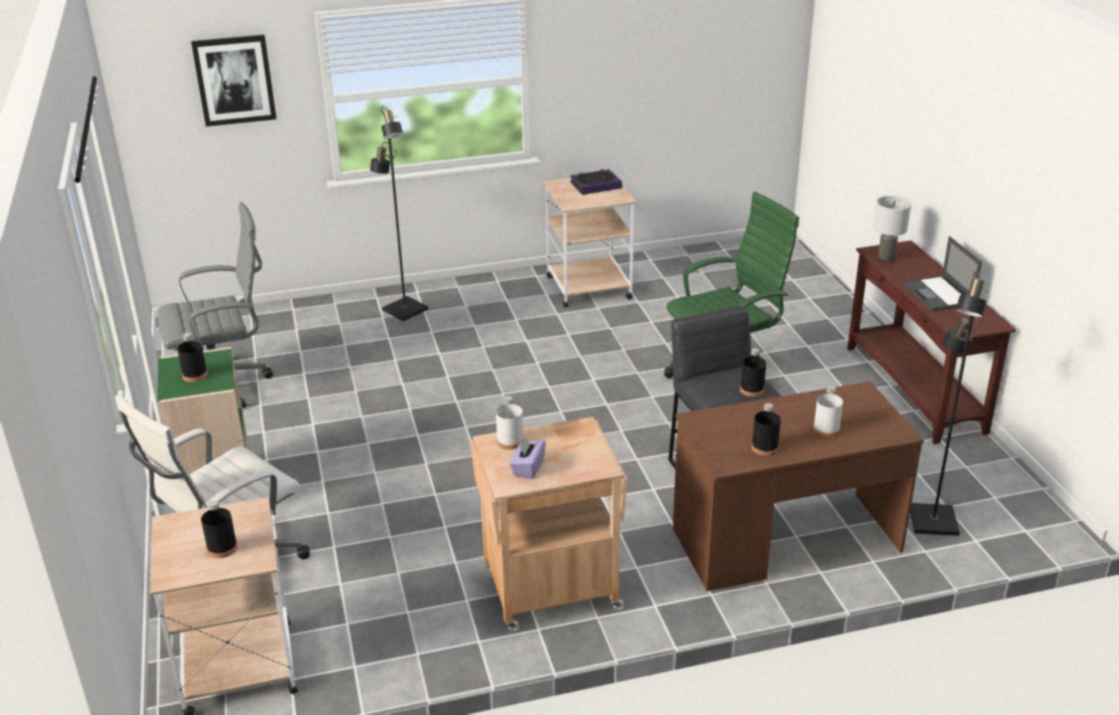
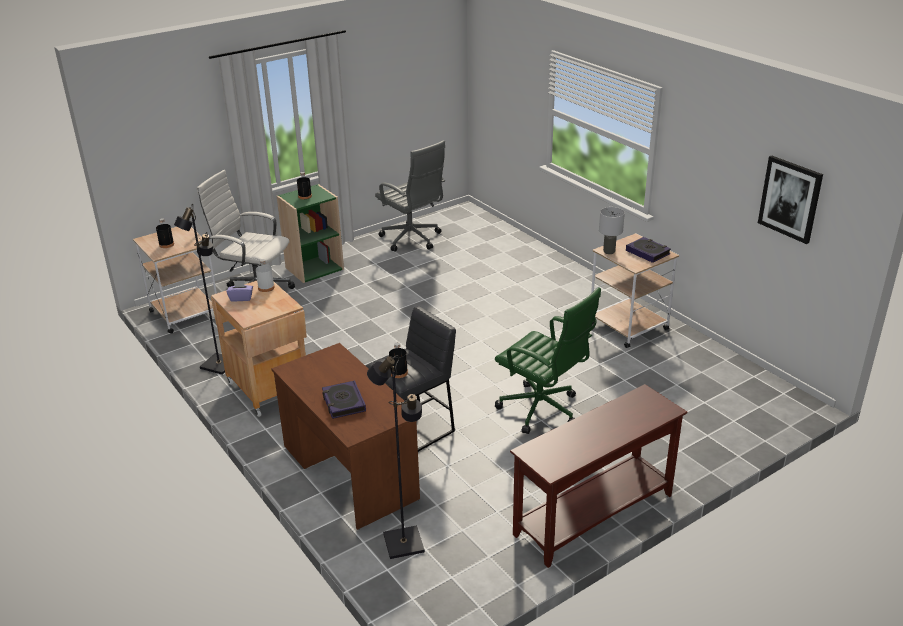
camera: 70 degrees right, 0 degrees up
(234, 80) = (513, 76): picture -> picture (790, 199)
(405, 309) = (537, 267): black floor lamp -> black floor lamp (219, 364)
(764, 447) = (311, 381): black bottle -> none
(826, 429) = (343, 403): white bottle -> book
(885, 258) = (637, 400): white table lamp -> white table lamp (609, 251)
(938, 294) = (586, 435): laptop -> none

